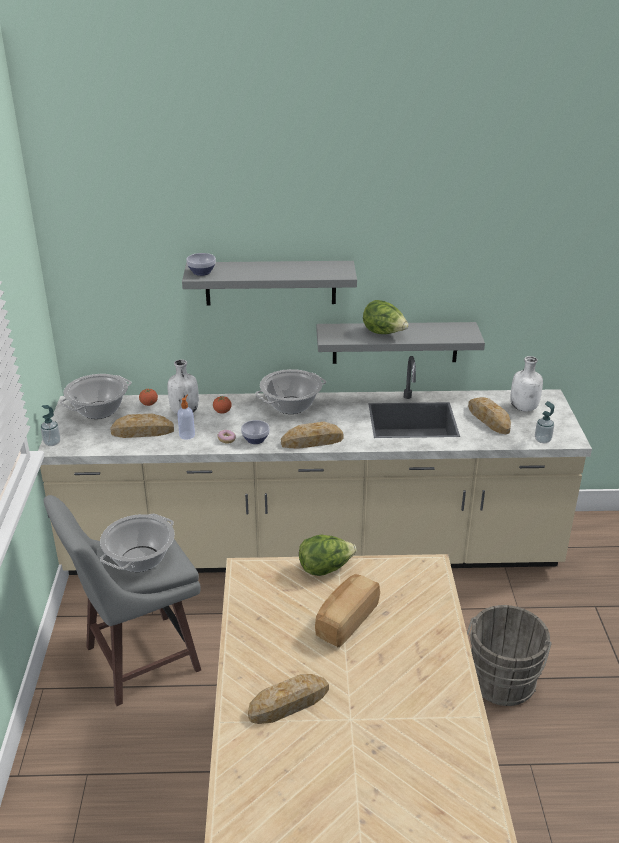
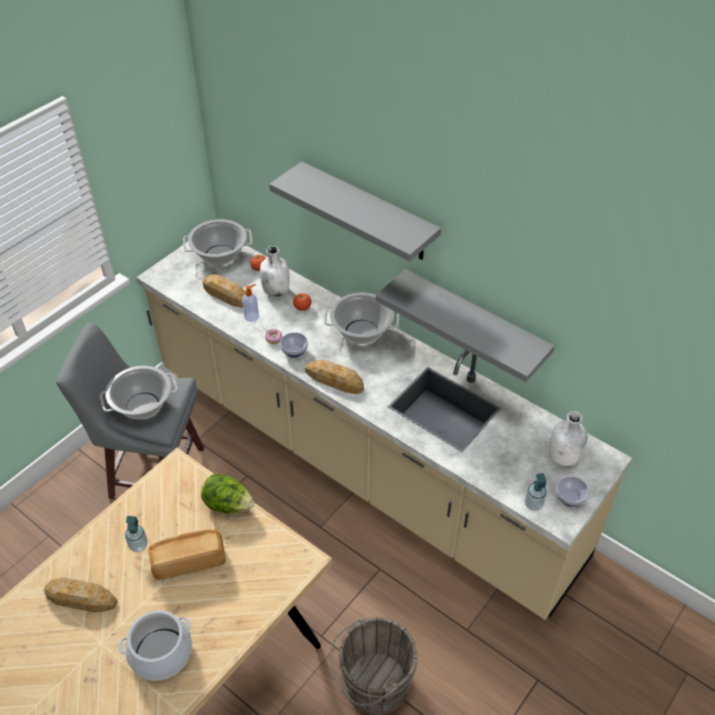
camera: 40 degrees right, 15 degrees up
(52, 443) = (158, 270): soap dispenser -> soap dispenser (138, 545)
(202, 272) = (297, 180): bowl -> bowl (570, 498)
(384, 333) = (448, 313): lettuce -> none
(410, 691) = (161, 653): none -> cooking pot
(489, 419) = (513, 449): bread -> none

